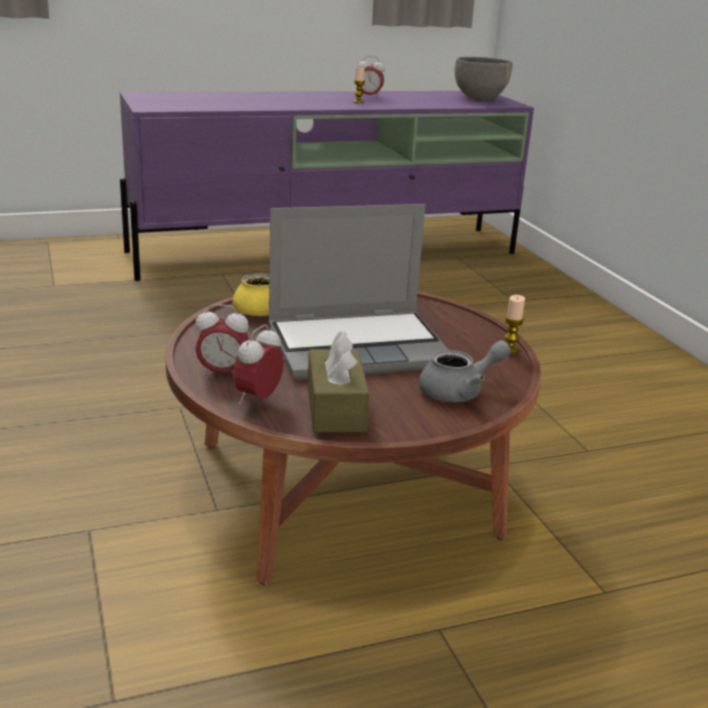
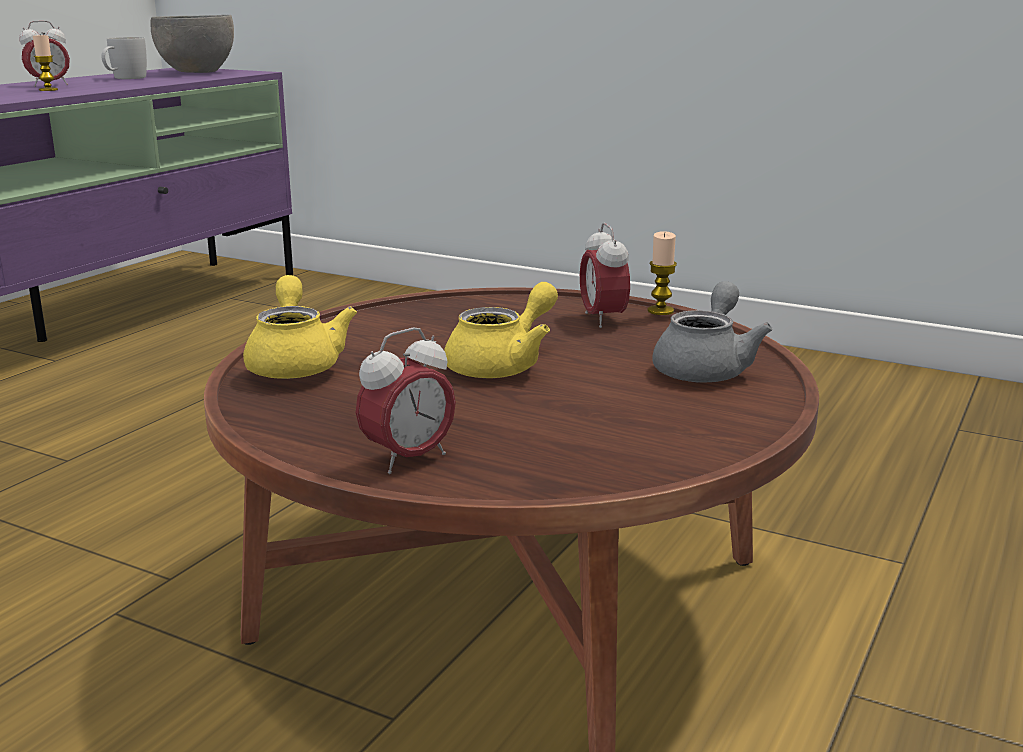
camera: 40 degrees left, 5 degrees down
(258, 398) = (534, 464): alarm clock -> alarm clock (603, 320)
(335, 408) = (642, 433): brown tissue box -> none
(359, 346) = (503, 365): laptop -> yellow teapot
(424, 97) = (125, 78): none -> white mug

